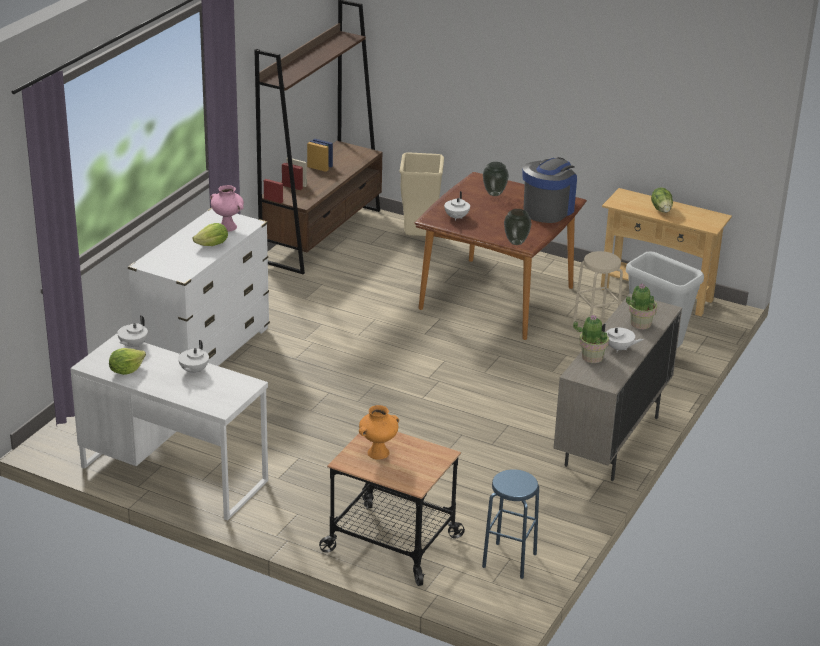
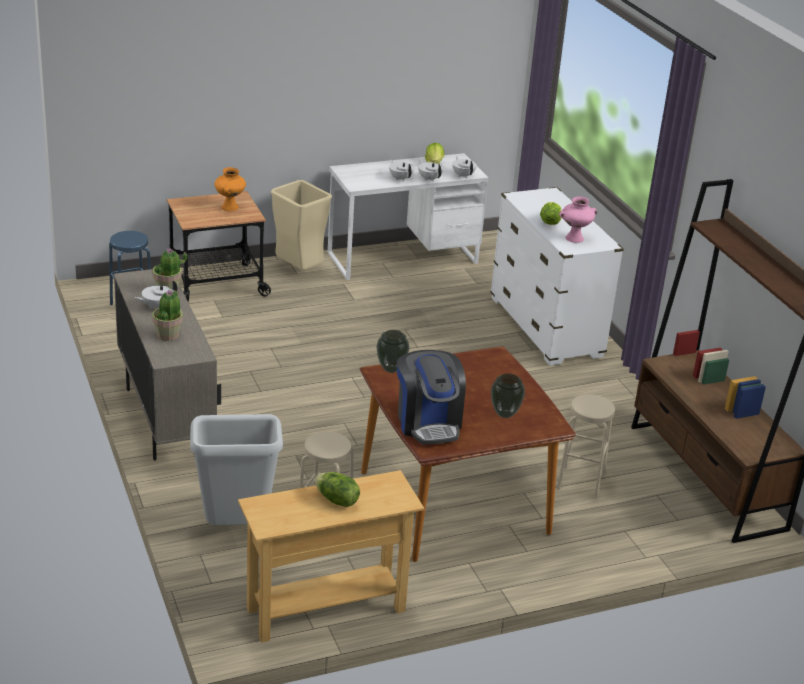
camera: 130 degrees right, 0 degrees up
(400, 269) = (580, 482): none -> beige stool
(419, 238) = (636, 531): beige trash can -> beige trash can (298, 271)
(456, 217) = (482, 367): white teapot -> white teapot (429, 179)

